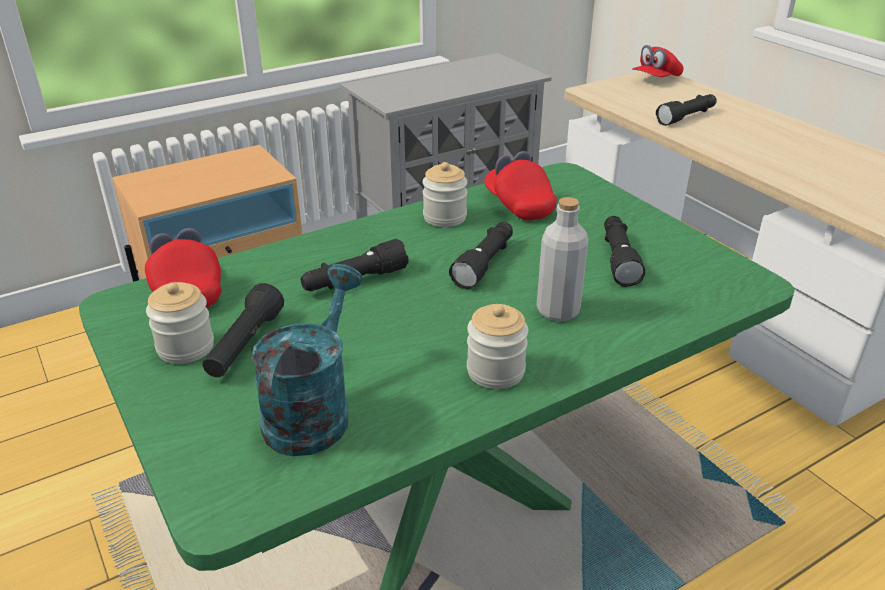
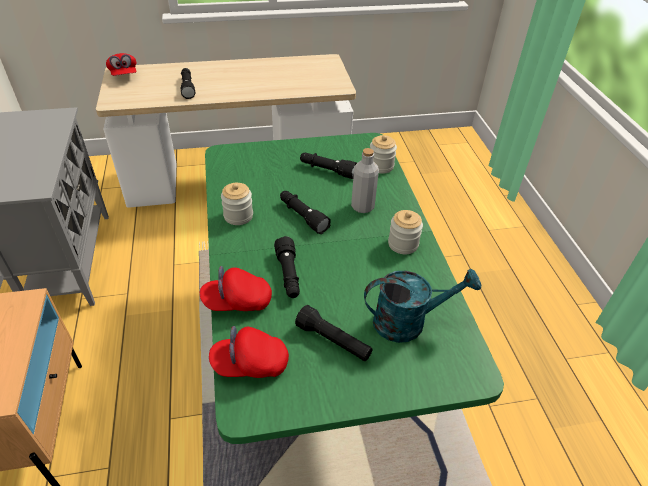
camera: 70 degrees left, 10 degrees up
(185, 347) = (322, 373): jar -> jar (380, 166)
(313, 410) = (408, 321): turquoise watering can -> turquoise watering can turned 135 degrees clockwise
(518, 205) = (246, 182): red cap -> red cap (237, 301)

